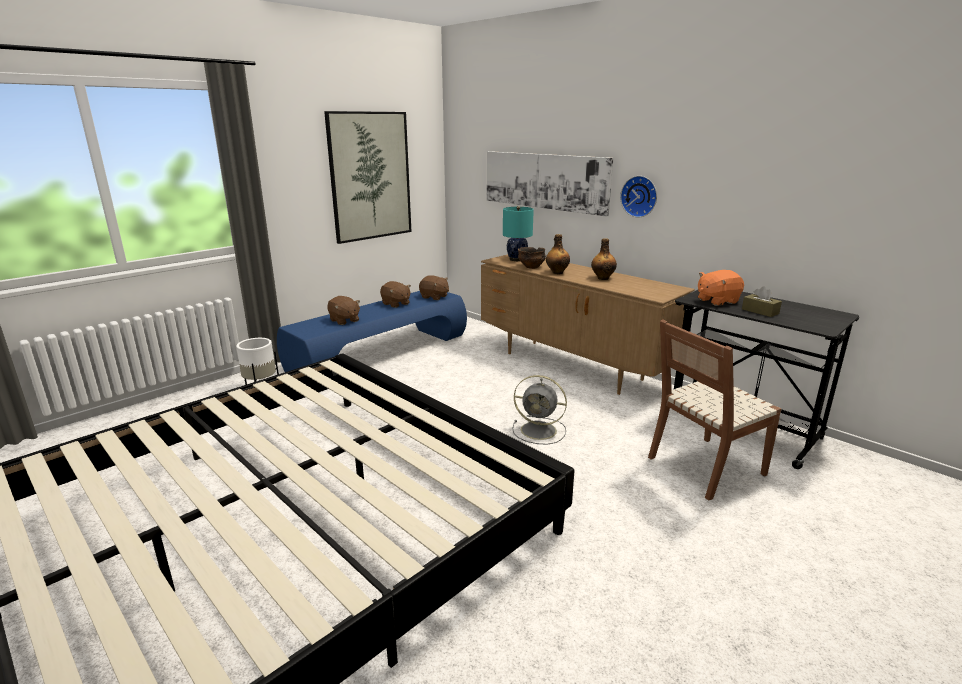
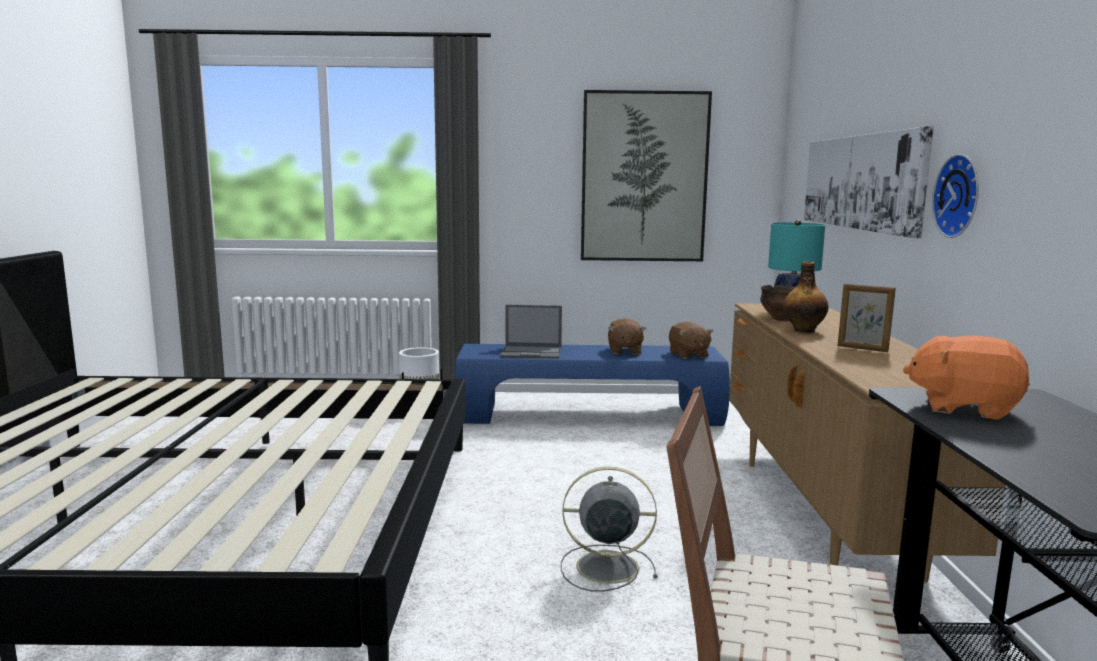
camera: 45 degrees right, 10 degrees down
(344, 320) = (532, 352): brown plush toy -> laptop
(540, 430) = (604, 567): grey fan -> grey fan turned 120 degrees clockwise
(603, 278) = (862, 348): bottle -> picture frame
(760, 311) = (1018, 443): brown tissue box -> none

